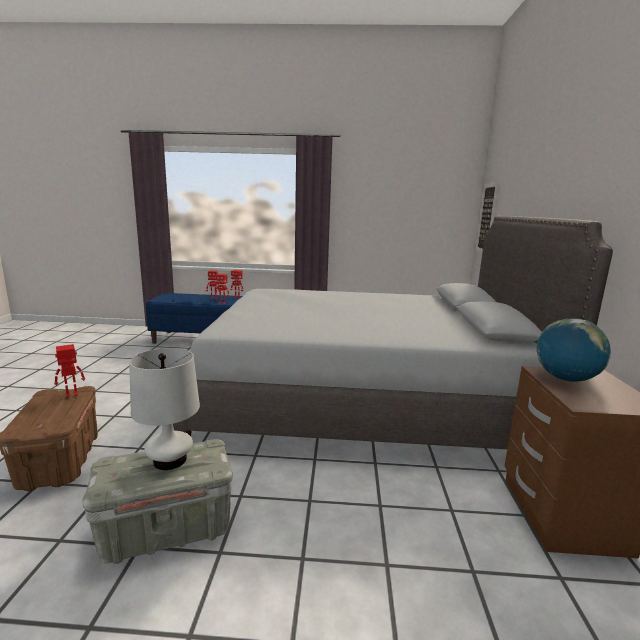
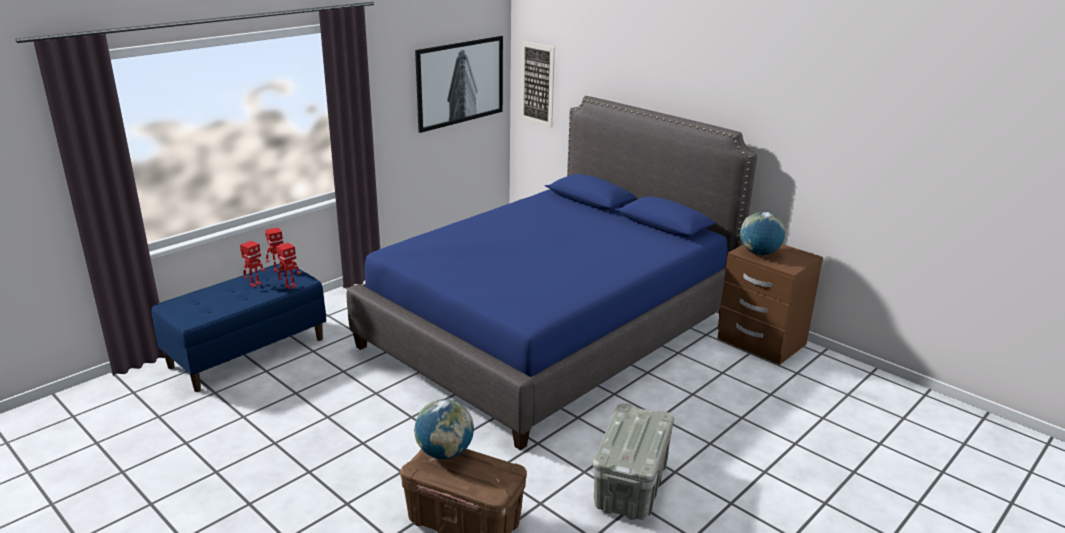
camera: 50 degrees left, 10 degrees up
(72, 395) = (445, 453): toy robot -> globe
(170, 460) = (632, 430): white table lamp -> none
(360, 399) = (551, 331): grey bed -> blue bed
(421, 211) = (459, 82): none -> picture

